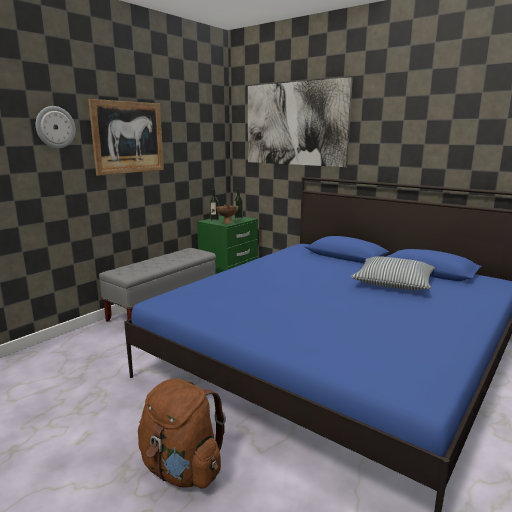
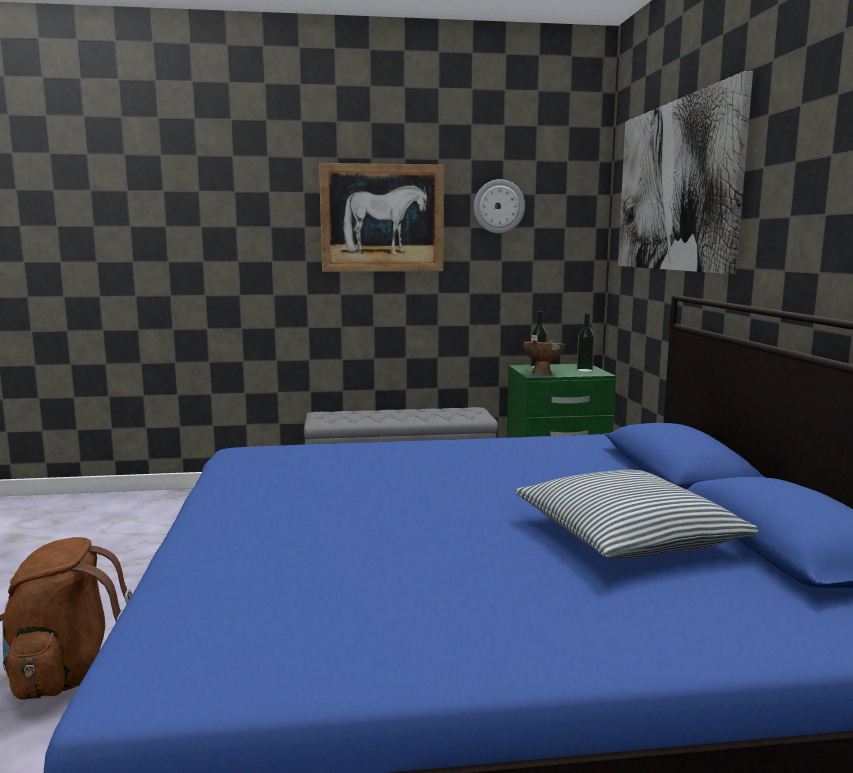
camera: 45 degrees right, 5 degrees down
(55, 127) = (266, 203): wall clock -> wall clock (499, 206)

